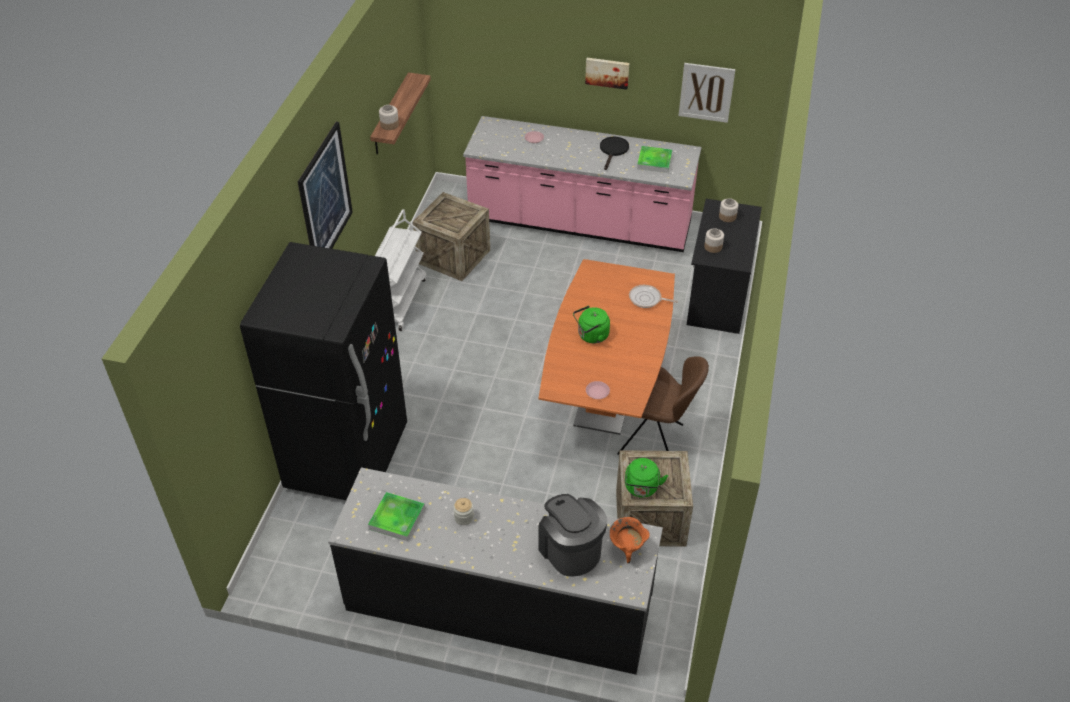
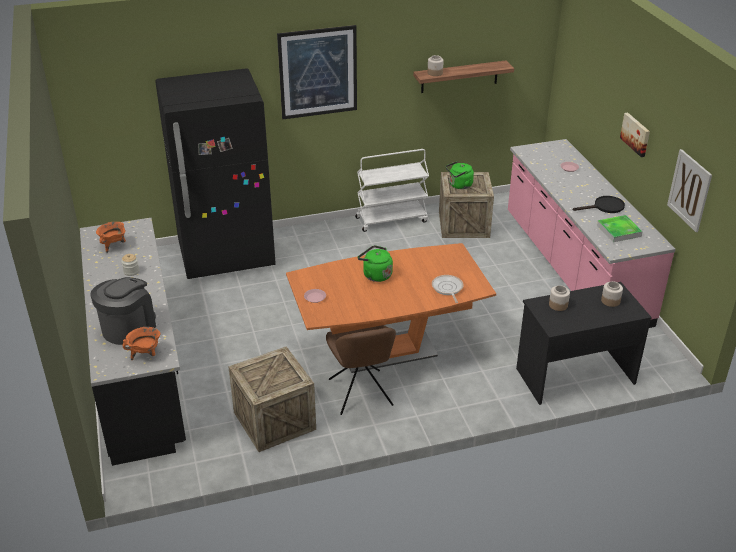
camera: 60 degrees right, 10 degrees down
(397, 518) = (114, 246): tray -> orange cooking pot
(641, 488) = (253, 371): green kettle -> green kettle (459, 185)

